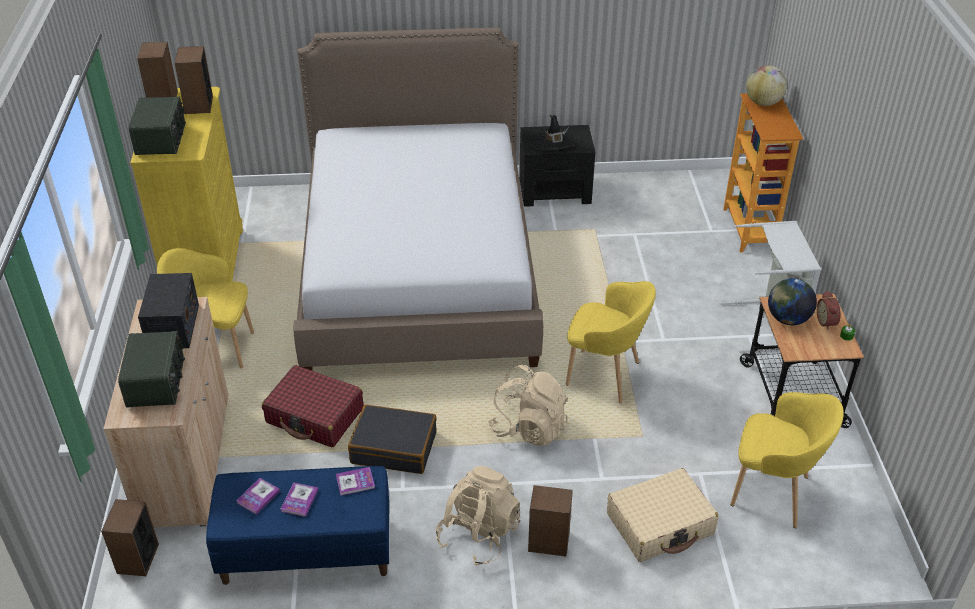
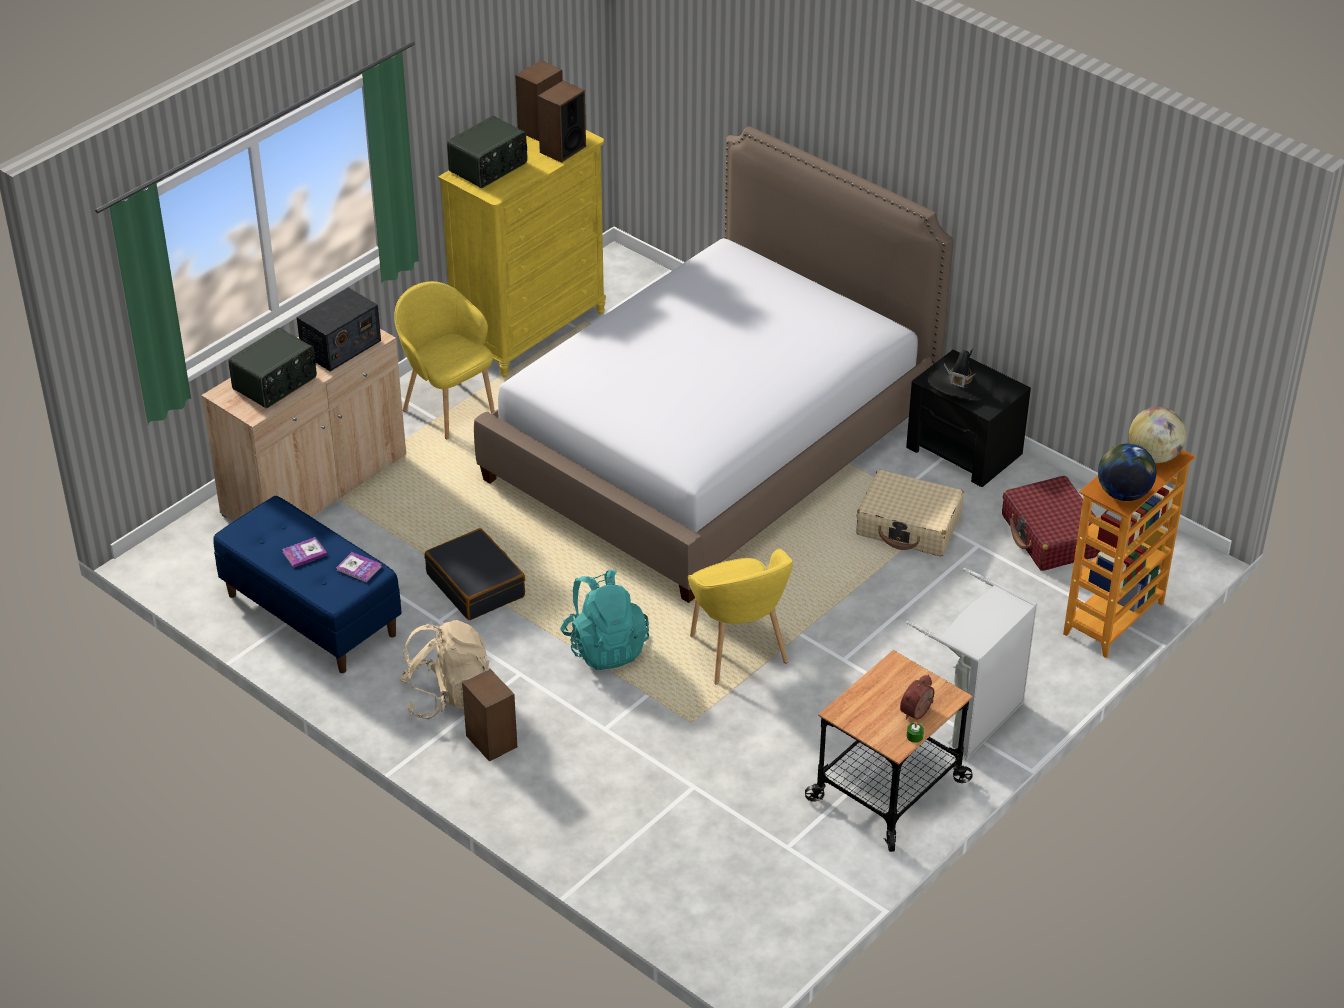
camera: 45 degrees right, 0 degrees up
(137, 559) = (197, 536): speaker -> none
(258, 497) = (281, 531): book -> none
(315, 416) = (450, 517): red suitcase -> red suitcase (1051, 536)
(528, 428) = (605, 647): beige backpack -> turquoise backpack
(660, 524) = (598, 796): beige suitcase -> beige suitcase (909, 525)
(773, 494) = (731, 848): yellow armchair -> none
(787, 319) = (884, 685): globe -> globe (1123, 493)

